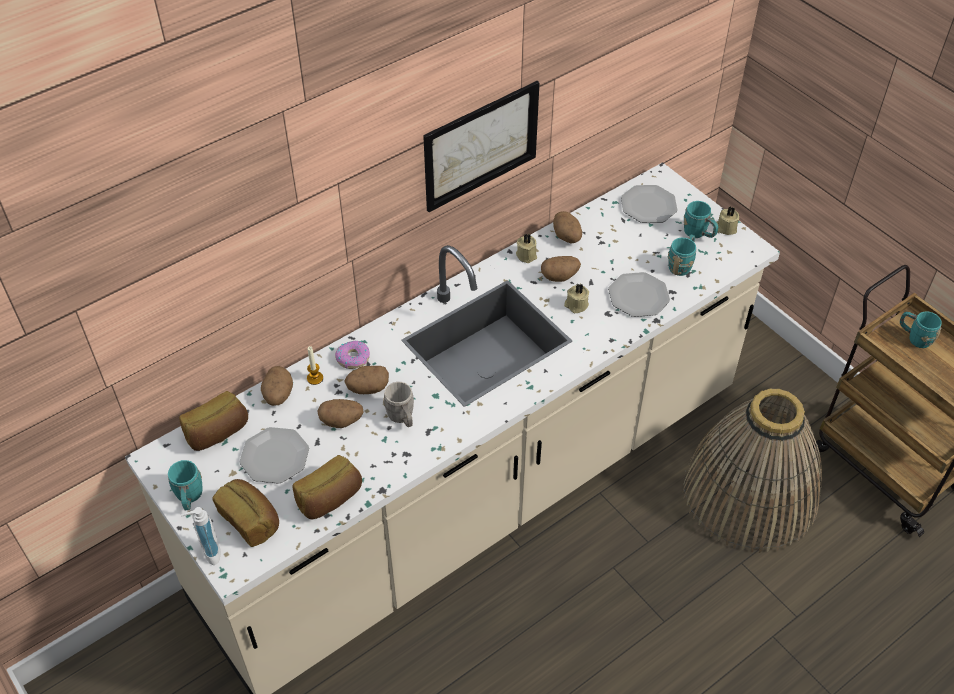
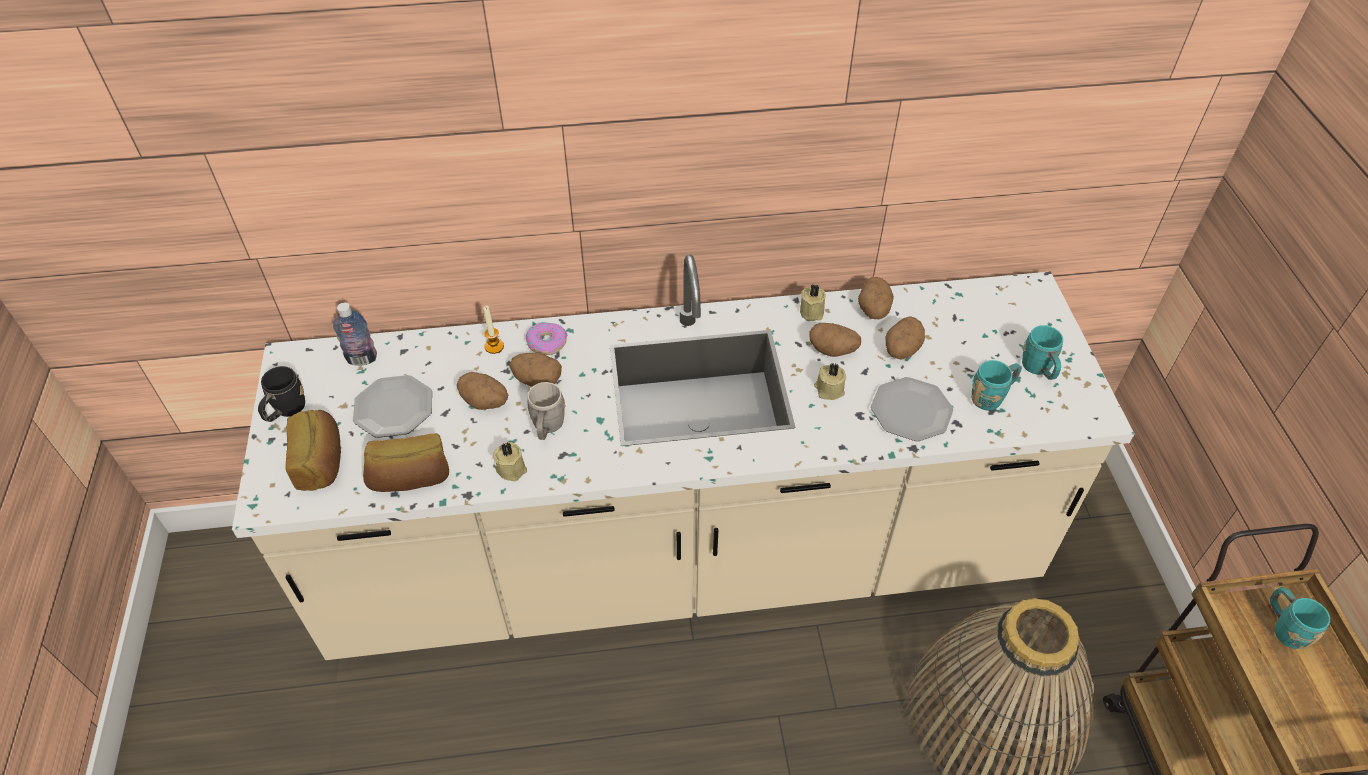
camera: 30 degrees right, 0 degrees up
(189, 498) = (286, 411): turquoise mug -> black mug
(208, 553) = (258, 475): soap dispenser -> none
(217, 433) = (362, 359): bread -> bottle
(278, 395) = (446, 348): potato -> potato (901, 350)
(481, 145) = (774, 150): picture -> none
(649, 205) = (998, 313): plate -> none
(726, 228) = (1080, 376): beige candle -> beige candle (511, 468)

